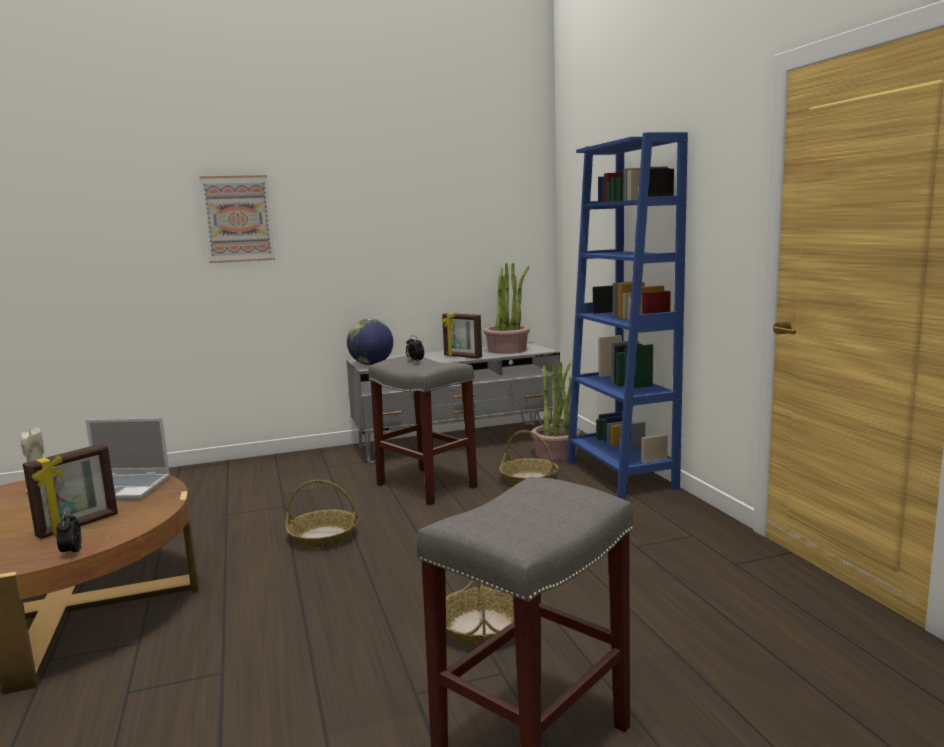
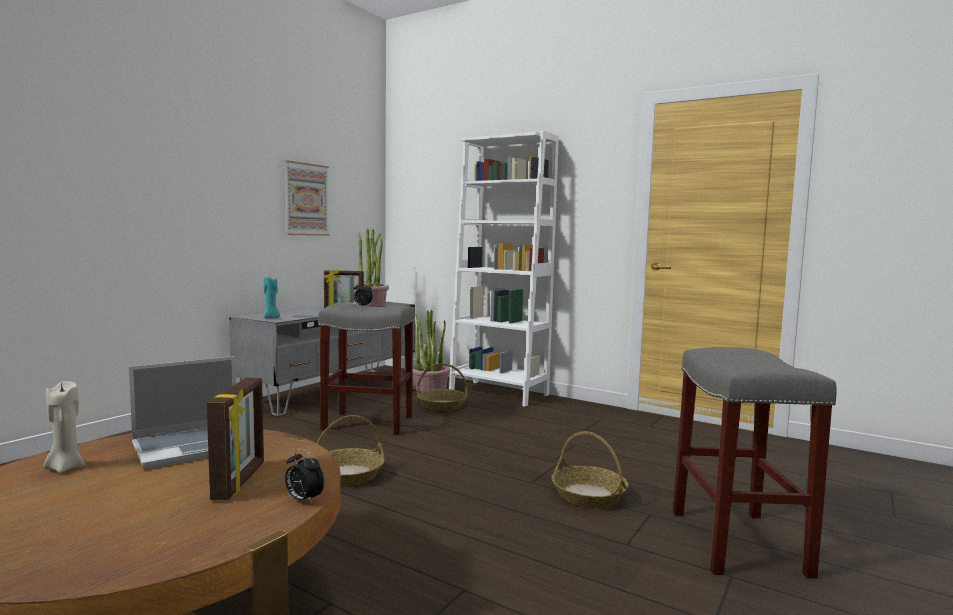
camera: 40 degrees left, 5 degrees down
(238, 219) = (123, 156): picture -> picture (306, 199)
(371, 364) = (271, 318): globe -> turquoise candle
(620, 475) = (498, 393): blue bookcase -> white bookcase

